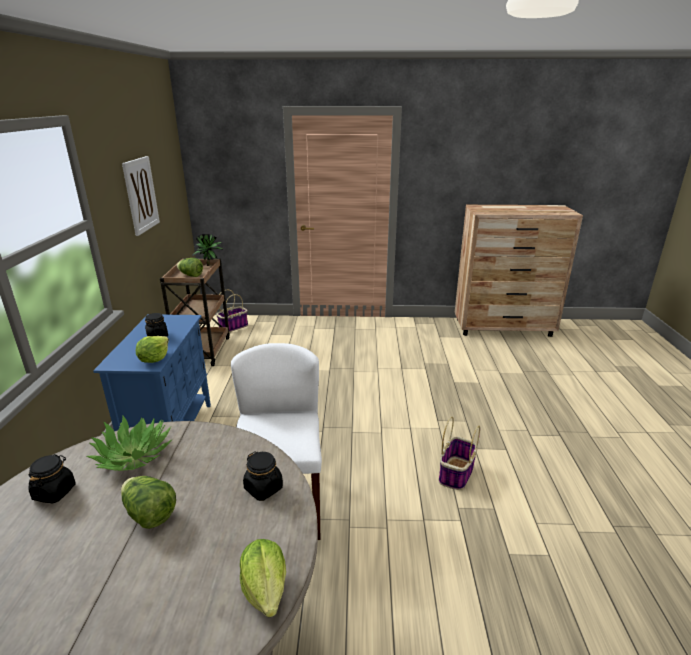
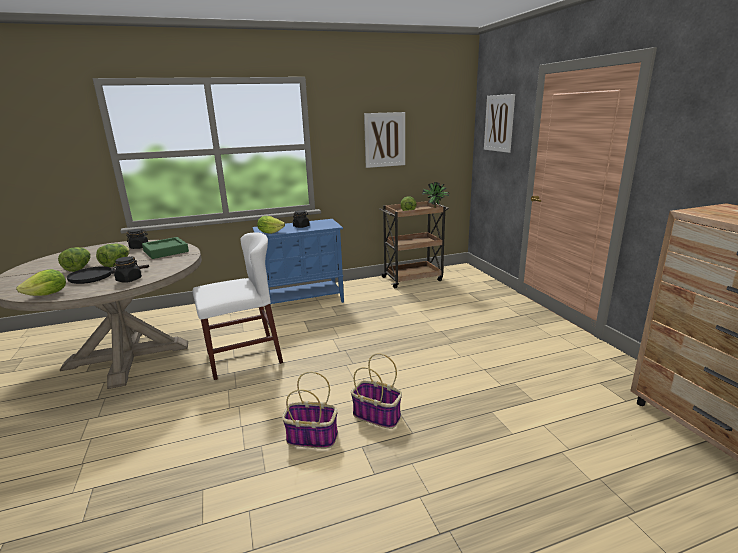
camera: 70 degrees right, 5 degrees down
(117, 571) = (79, 268): none -> lettuce
(134, 456) = (166, 251): potted plant -> green tray
(209, 530) = (98, 276): none -> black frying pan
(231, 161) = (499, 123): none -> picture
(233, 327) = (461, 277): basket -> basket (377, 415)

